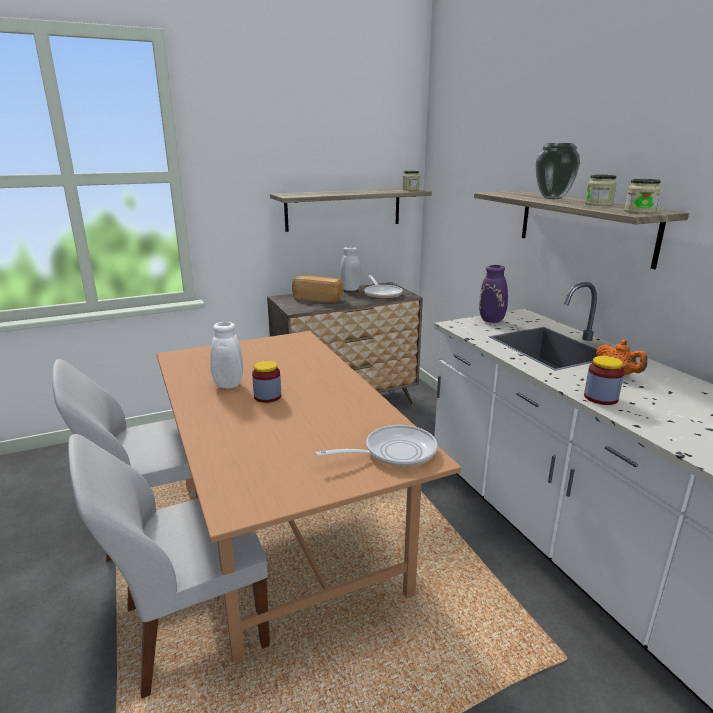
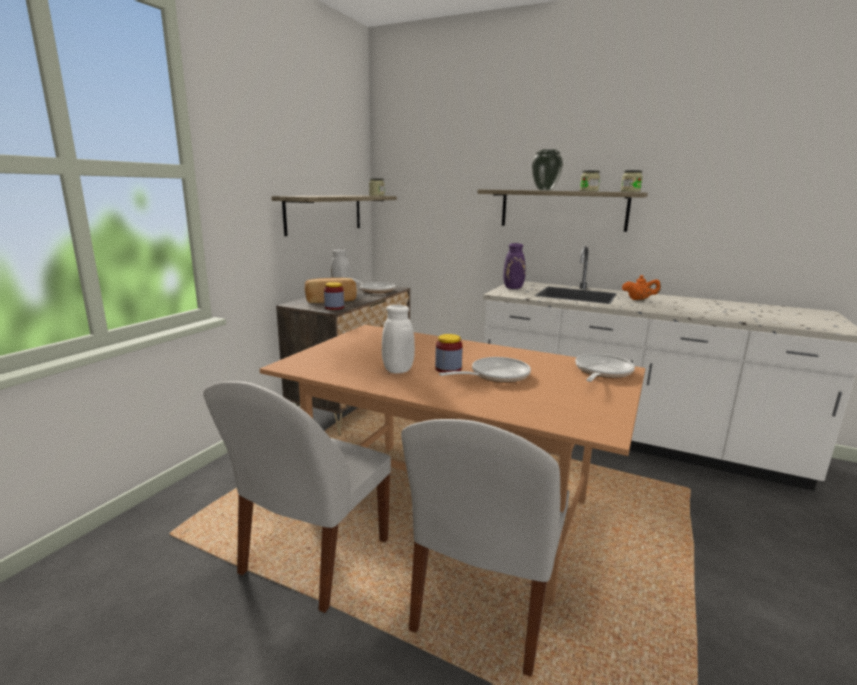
camera: 40 degrees left, 5 degrees down
(287, 417) = (495, 375): none -> frying pan
(600, 398) = (660, 310): jar -> jar (334, 307)

